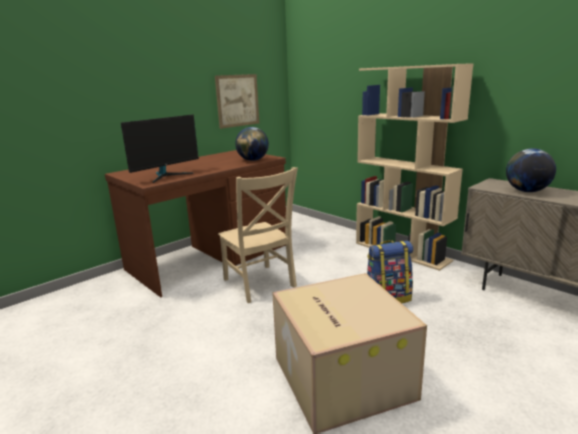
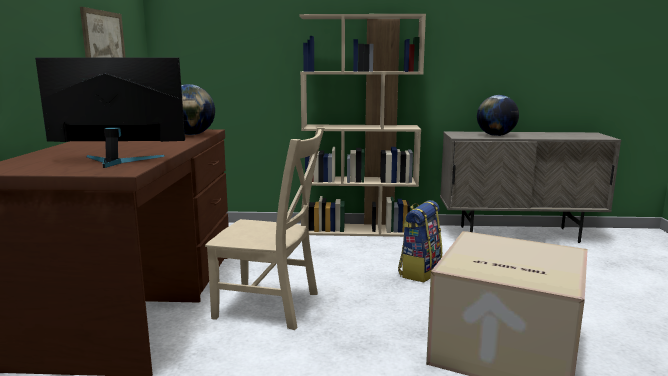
camera: 45 degrees left, 5 degrees down
(166, 176) = (116, 161): monitor -> monitor turned 90 degrees counterclockwise

